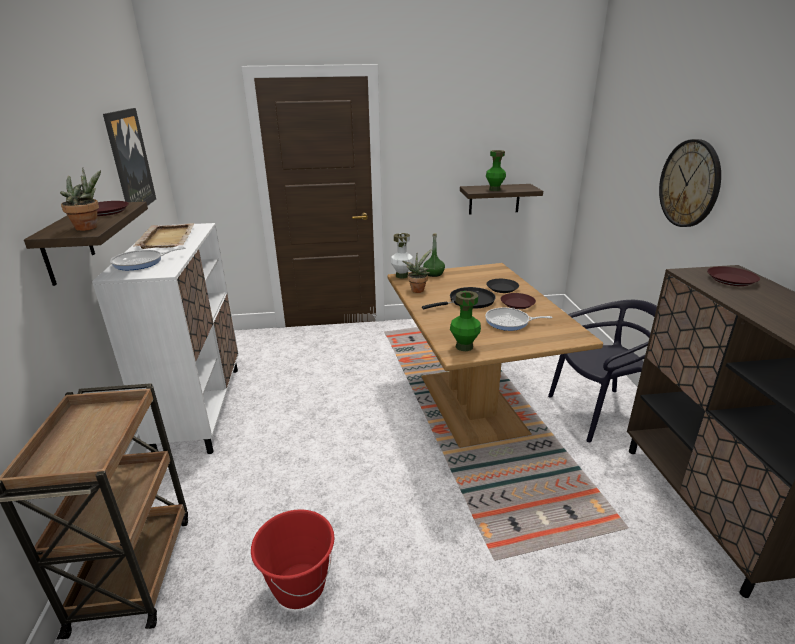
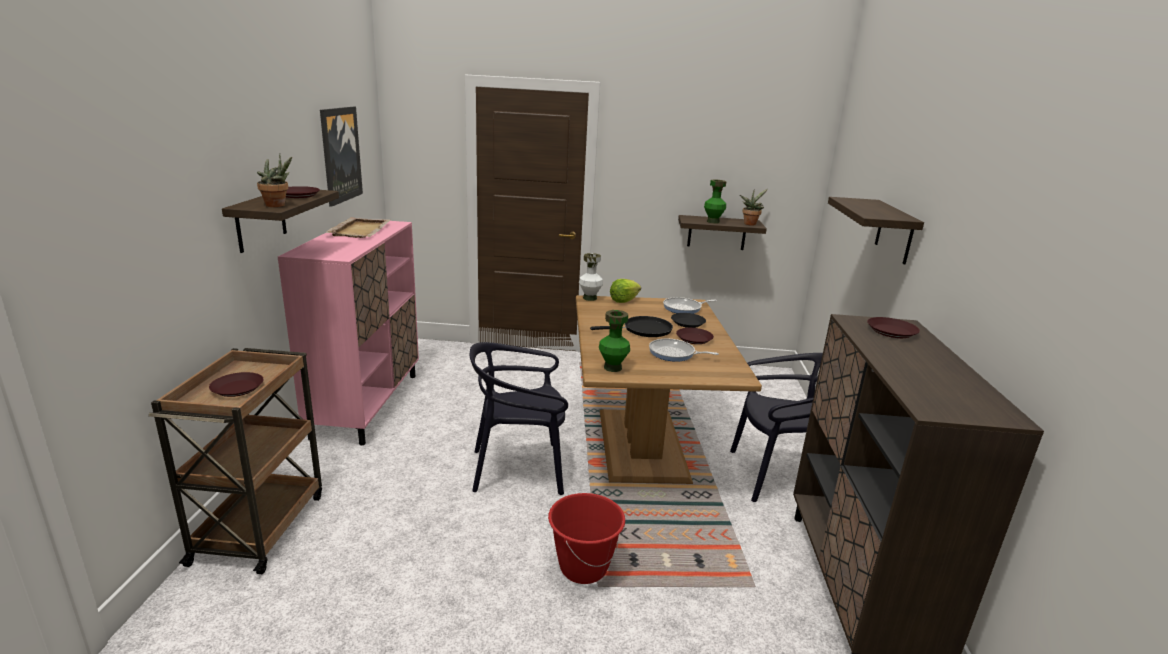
camera: 10 degrees right, 5 degrees down
(89, 442) = (238, 388): none -> brown plate
(141, 263) = (326, 247): frying pan -> frying pan (684, 308)
(200, 408) = (367, 404): white cabinet -> pink cabinet
(299, 586) = (400, 569): red bucket -> red bucket (583, 567)
(372, 450) = (519, 469): none -> black chair
(418, 289) = (598, 312): potted plant -> potted plant (750, 224)
(433, 274) = (624, 300): green bottle -> lettuce
(689, 184) = (895, 232): wall clock -> shelf

